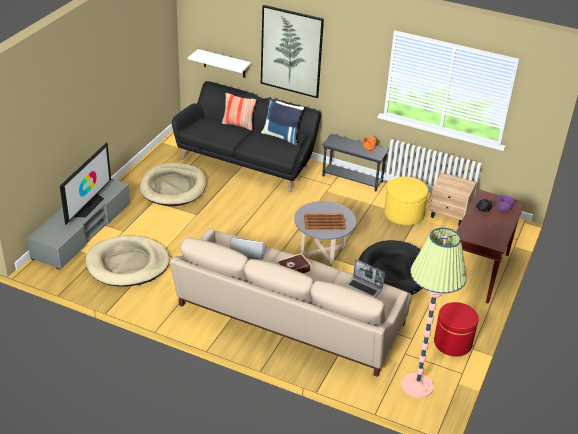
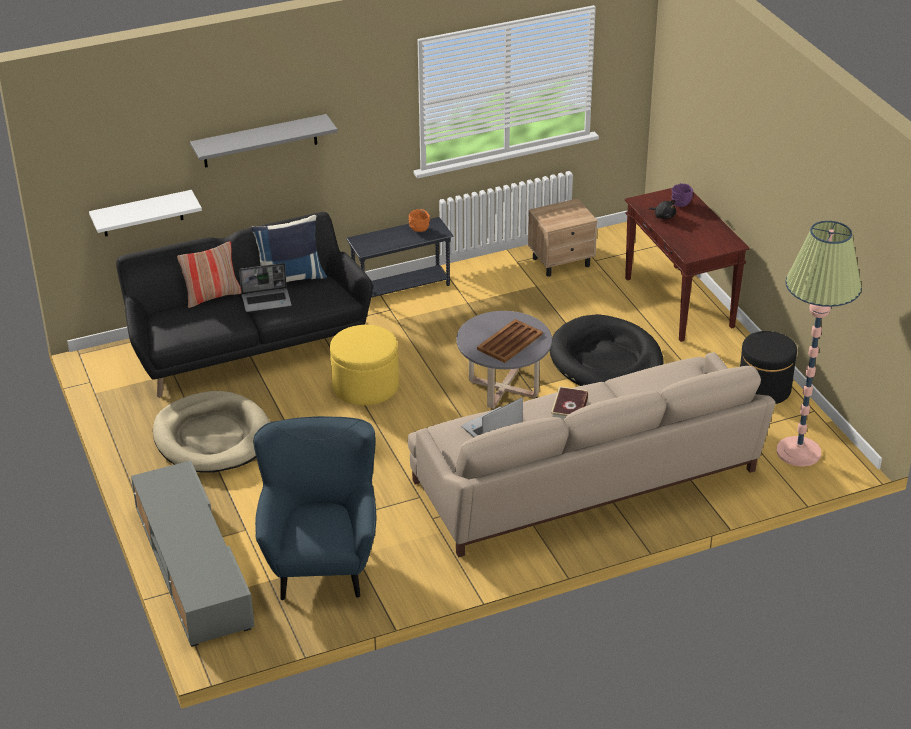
camera: 45 degrees left, 0 degrees up
(88, 206) = (191, 520): television -> none
(127, 264) = (321, 560): beige dog bed -> blue armchair
(291, 51) = (260, 141): picture -> grey shelf
(362, 289) = (663, 382): laptop -> laptop (267, 301)
(403, 214) = (517, 291): yellow ottoman -> yellow ottoman (365, 386)
(452, 343) = (764, 389): red ottoman -> black ottoman

